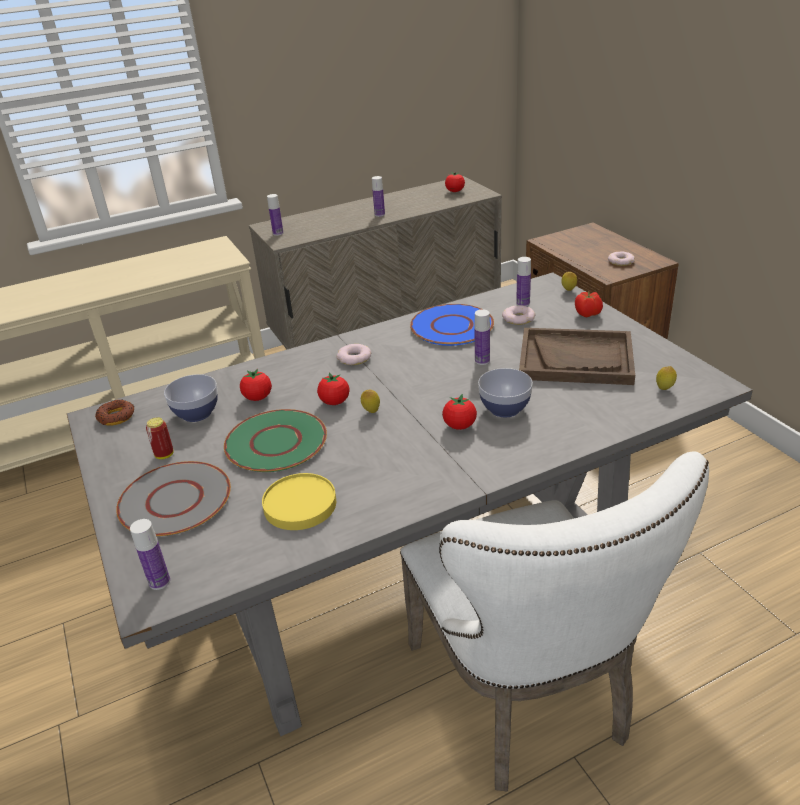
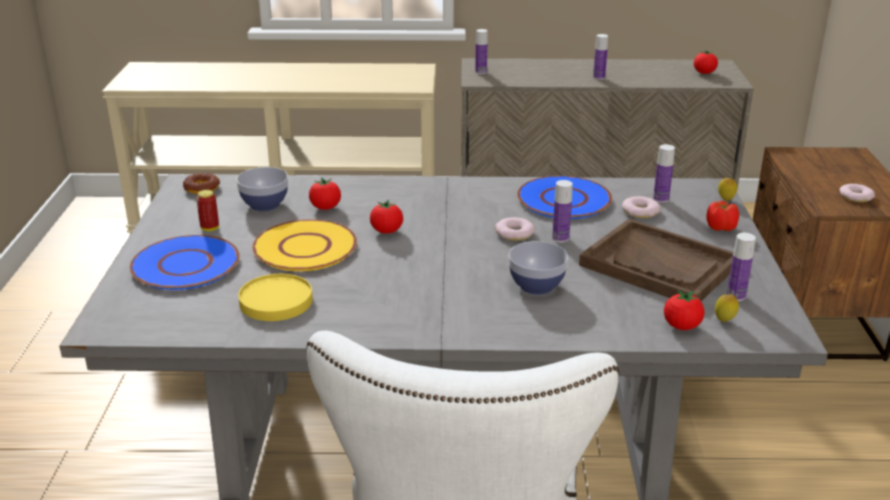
camera: 25 degrees right, 5 degrees down
(159, 582) = (120, 318): bottle -> bottle (736, 296)
(174, 501) = (185, 265): grey plate -> blue plate
(276, 443) = (305, 248): green plate -> yellow plate
(354, 358) = (441, 200): donut -> donut (514, 233)
(371, 411) = (410, 249): lemon -> none
(459, 426) = (477, 286): tomato -> tomato (681, 326)

